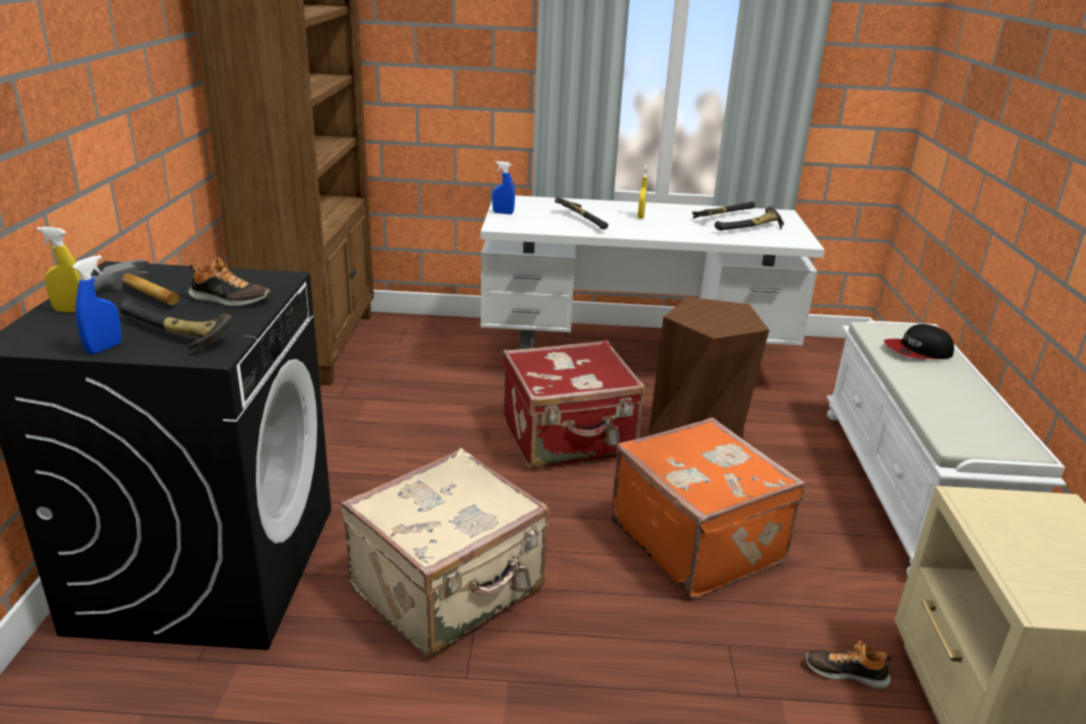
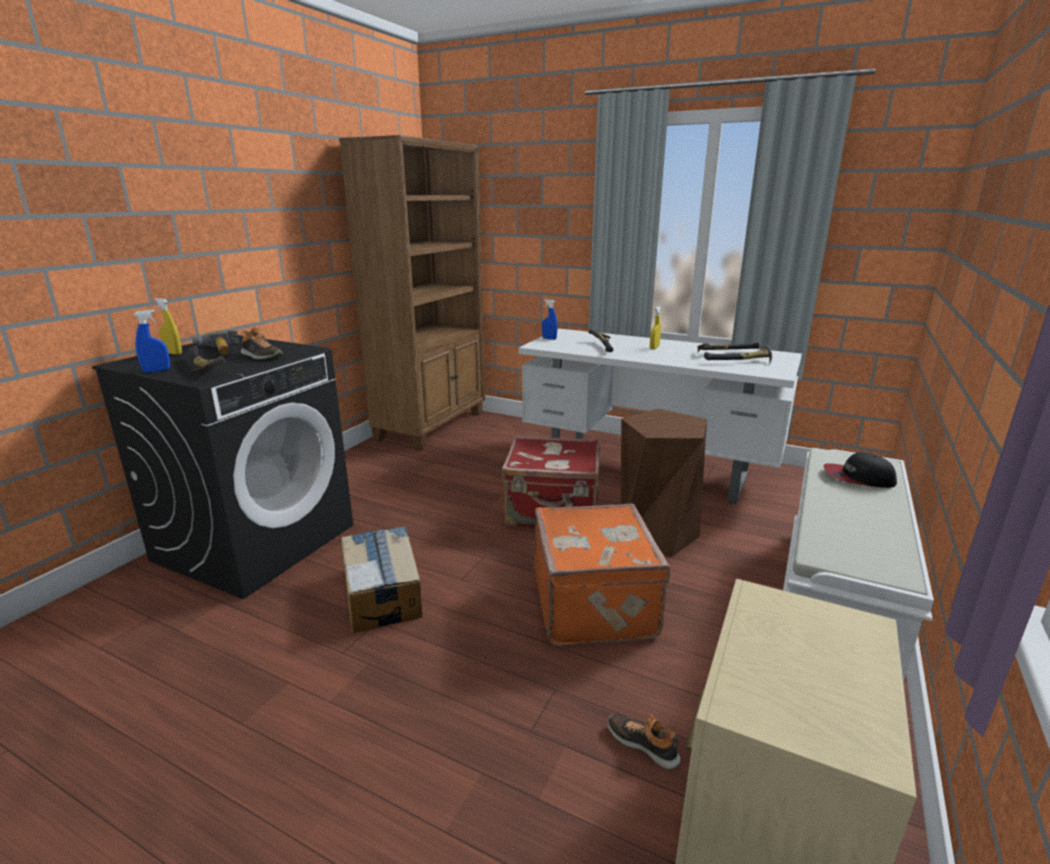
camera: 25 degrees right, 5 degrees down
(450, 590) = (382, 592): beige suitcase -> cardboard box

